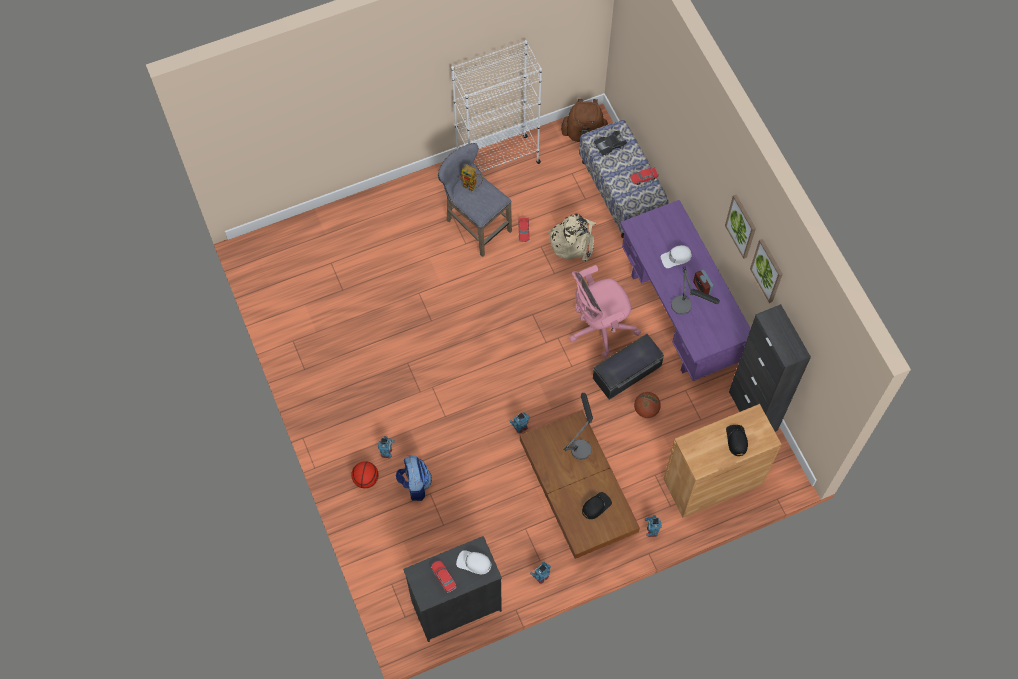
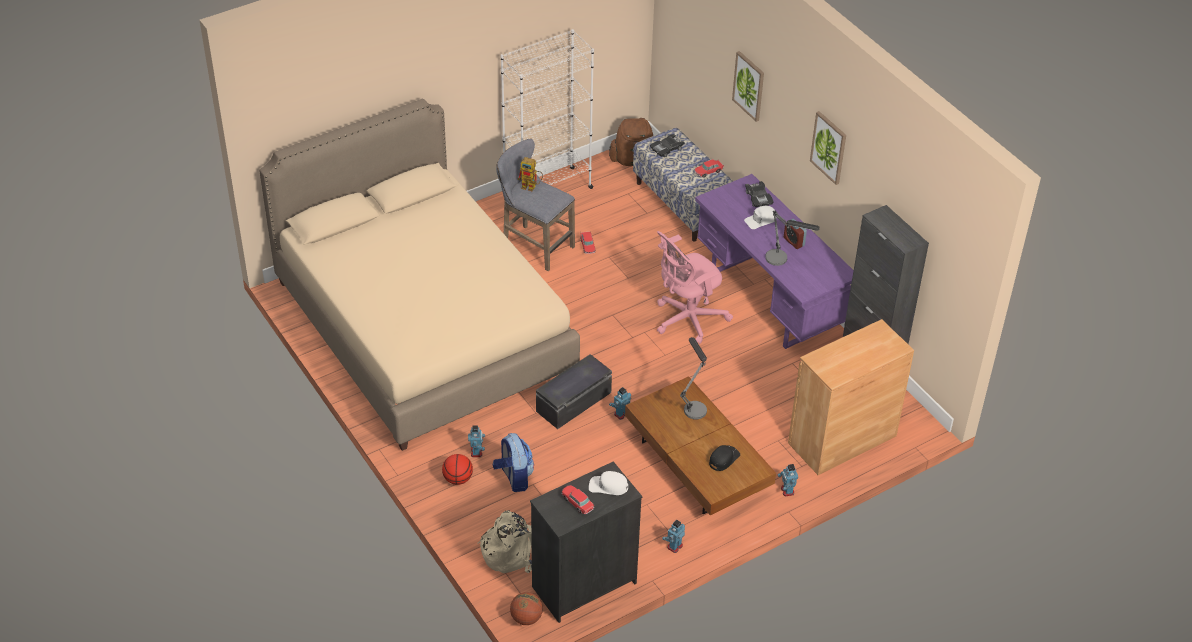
camera: 10 degrees left, 20 degrees down
(361, 307) = (423, 327): none -> beige bed
(573, 241) = (642, 249): beige backpack -> beige backpack (510, 551)
(627, 373) = (726, 354): black storage box -> black storage box (574, 402)
(646, 410) = (754, 384): basketball -> basketball (526, 618)
(679, 230) = (758, 198): none -> black toy car
(736, 440) = (866, 351): black cap -> none
(767, 270) = (865, 178): picture -> picture (749, 86)

